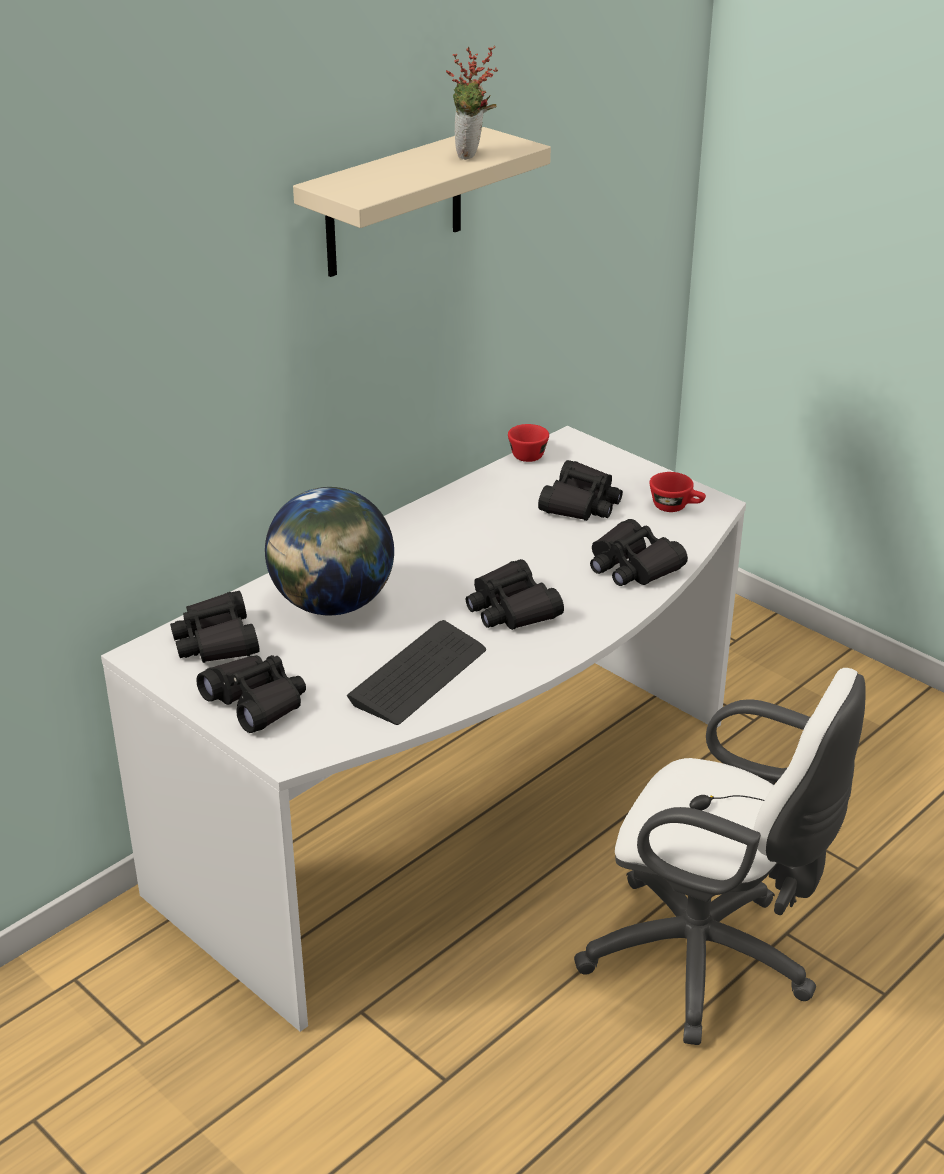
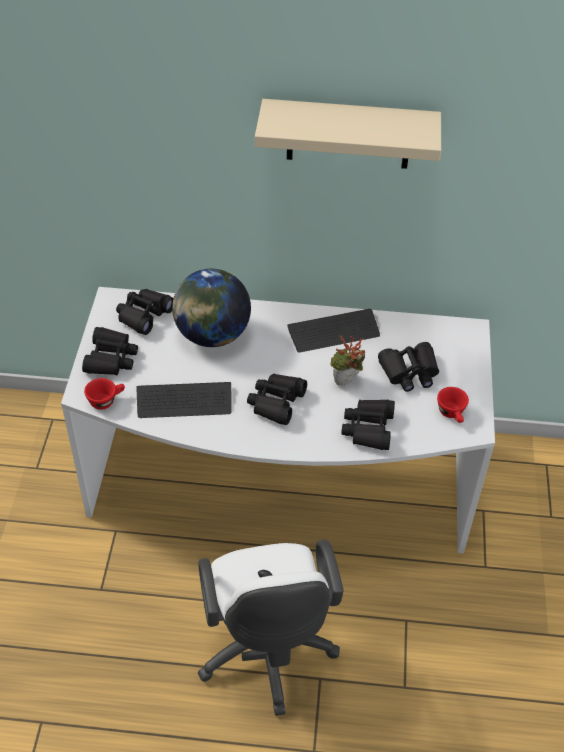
camera: 50 degrees right, 15 degrees up
(451, 521) = (333, 332): none -> keyboard
(472, 155) = (384, 131): potted plant -> potted plant (346, 383)
(528, 453) = (437, 321): red cup -> red cup (106, 400)

